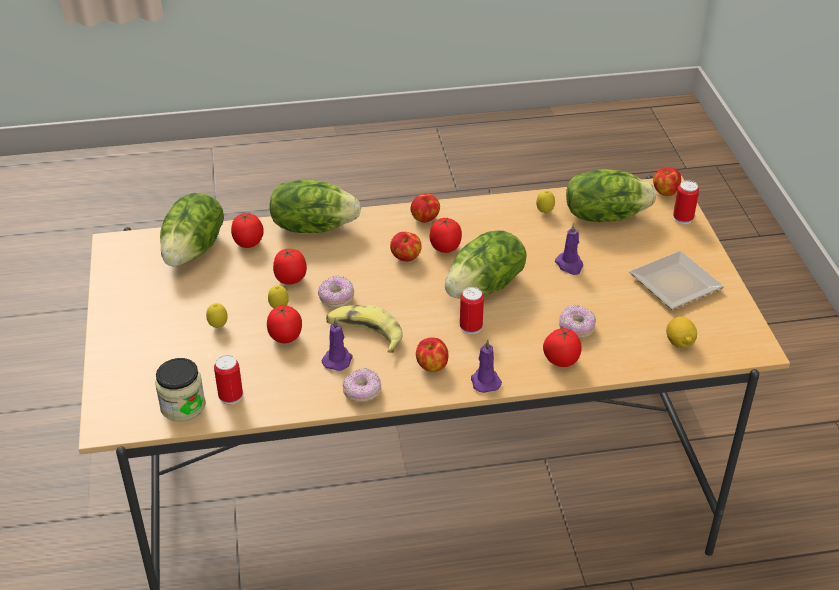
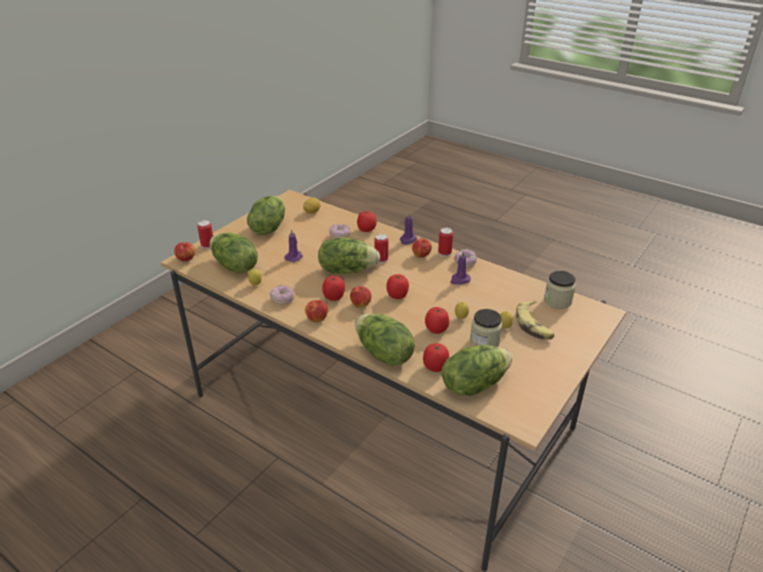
camera: 135 degrees left, 5 degrees down
(225, 297) = (484, 341): none -> jar
(230, 396) = (529, 292): can -> can (444, 253)
(285, 338) = (474, 302): tomato -> tomato (397, 295)
(336, 298) = (424, 306): donut -> donut (283, 299)
(365, 334) = (432, 283): banana -> banana (534, 325)
(675, 282) = (268, 228): plate -> lettuce

